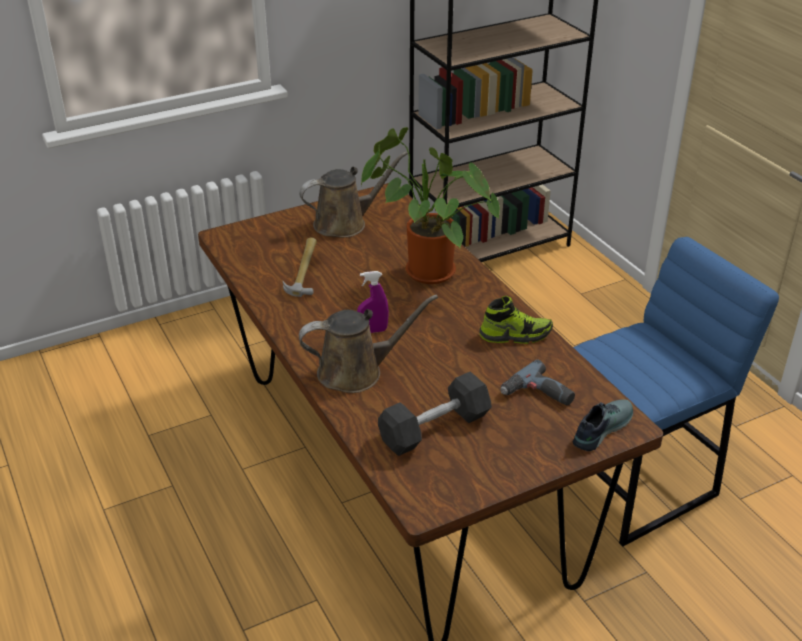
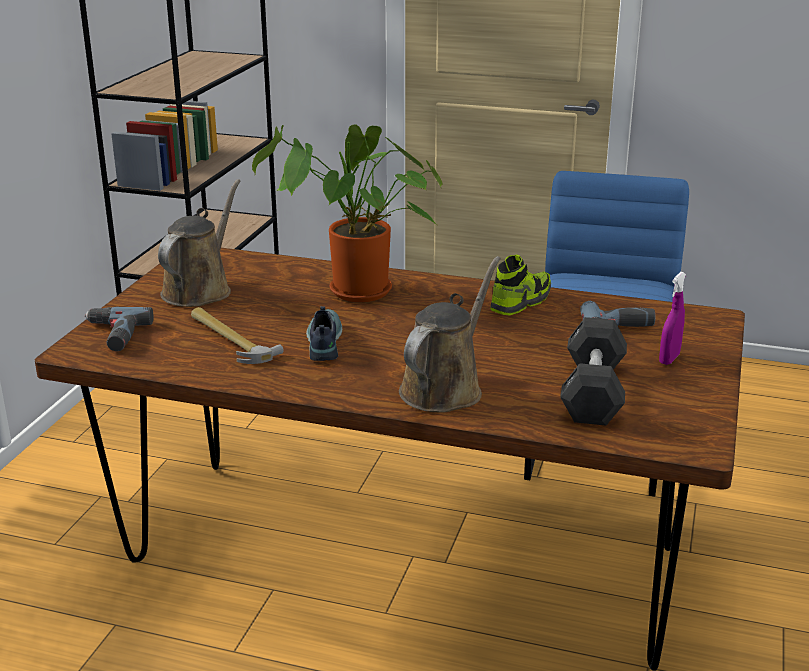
camera: 45 degrees left, 10 degrees down
(254, 234) = (112, 335): none -> power drill
(373, 331) = (396, 353): purple spray bottle -> purple spray bottle (669, 359)
(600, 428) = (701, 328): shoe -> shoe (322, 342)

